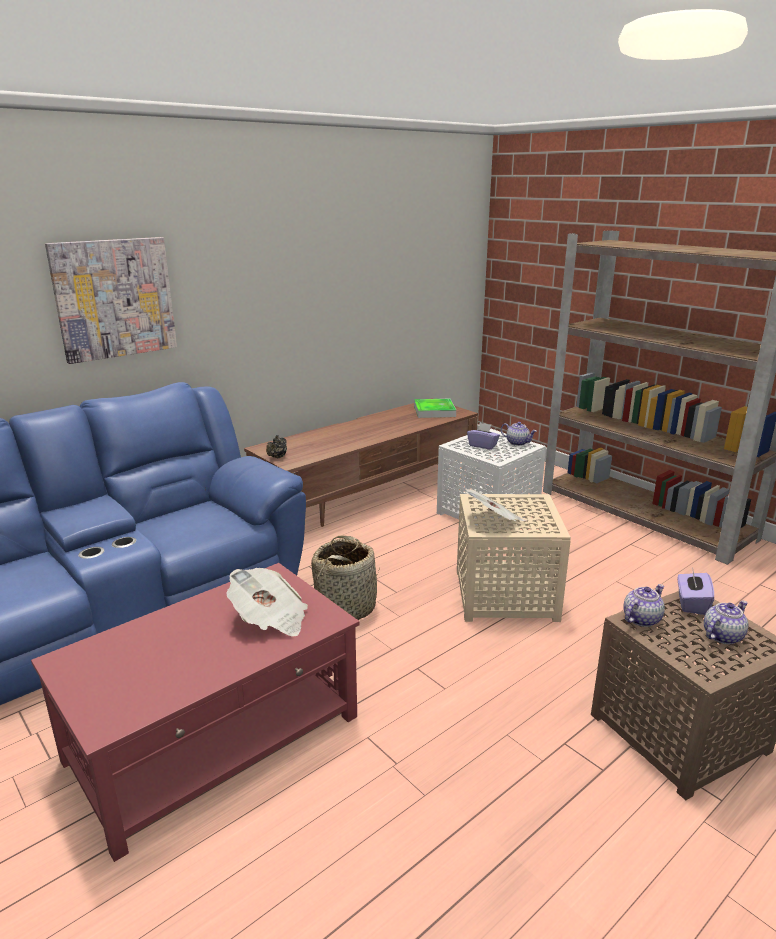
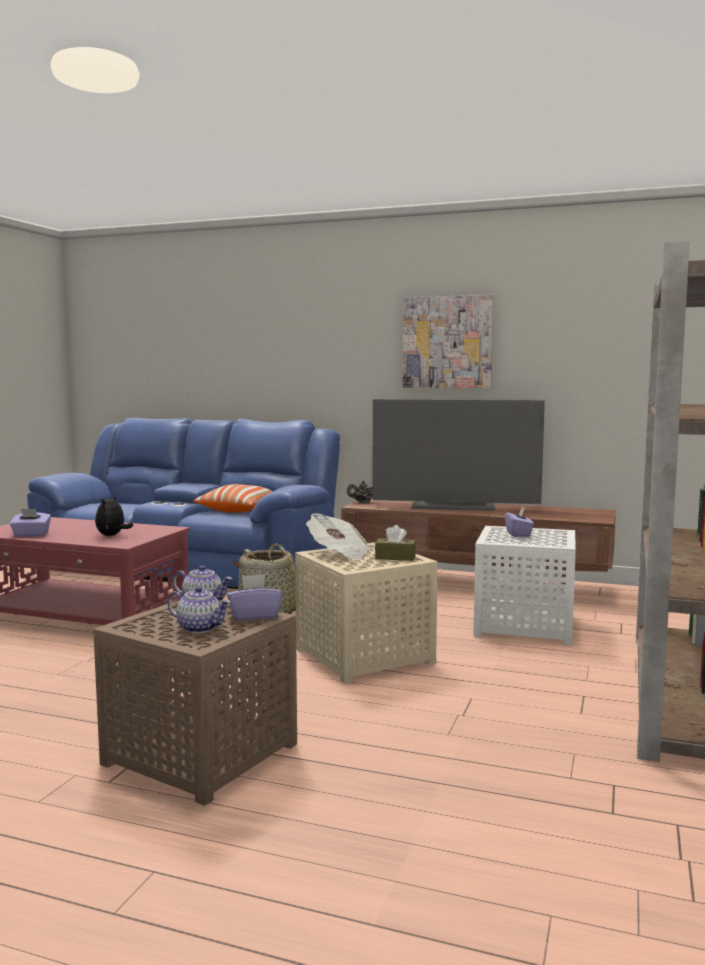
camera: 60 degrees right, 15 degrees down
(114, 298) = (280, 352): picture -> picture (447, 342)
(174, 517) = (238, 510): none -> pillow
(182, 683) = (31, 534): none -> purple tissue box
(270, 619) = (112, 535): newspaper -> plush toy
(349, 433) = (454, 506): none -> television
(434, 411) = (577, 514): tray -> none
(517, 443) = (556, 541): teapot -> none
(526, 504) = (395, 557): none -> brown tissue box

